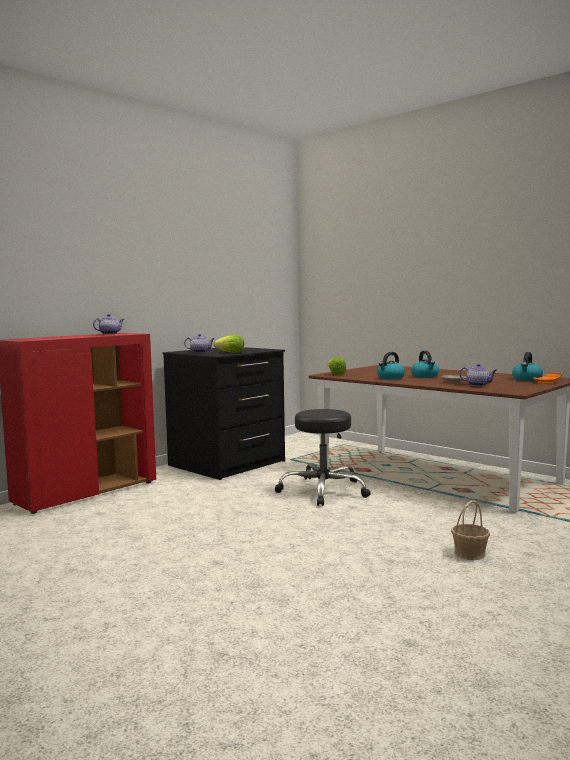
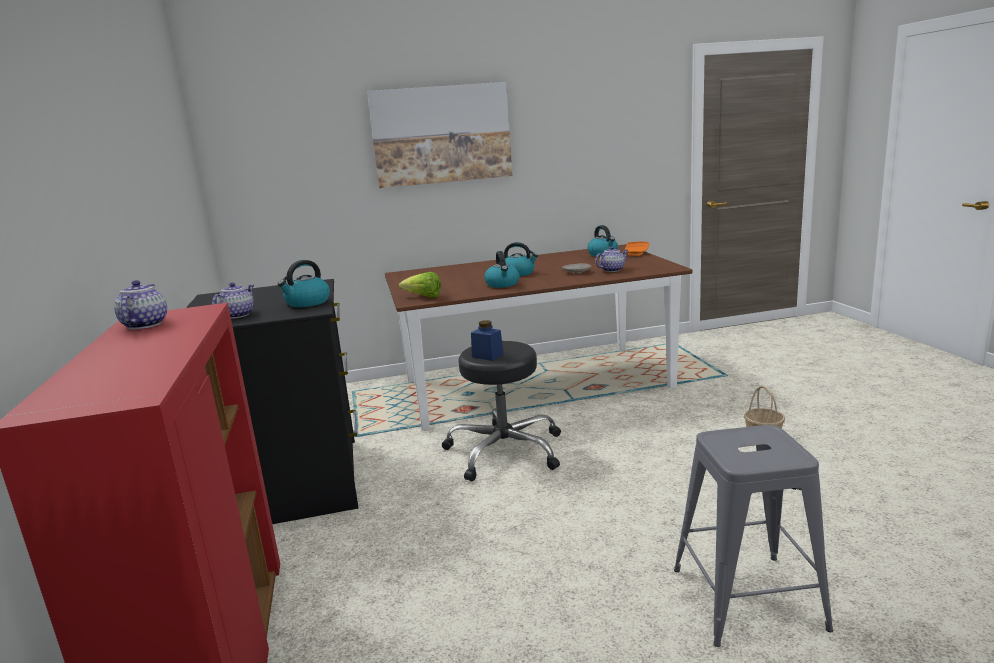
camera: 55 degrees left, 10 degrees up
(231, 353) = (307, 303): lettuce -> kettle
(231, 577) = (748, 598): none -> grey stool
(312, 413) = (487, 356): none -> blue jar
(431, 266) = (441, 135): none -> picture

